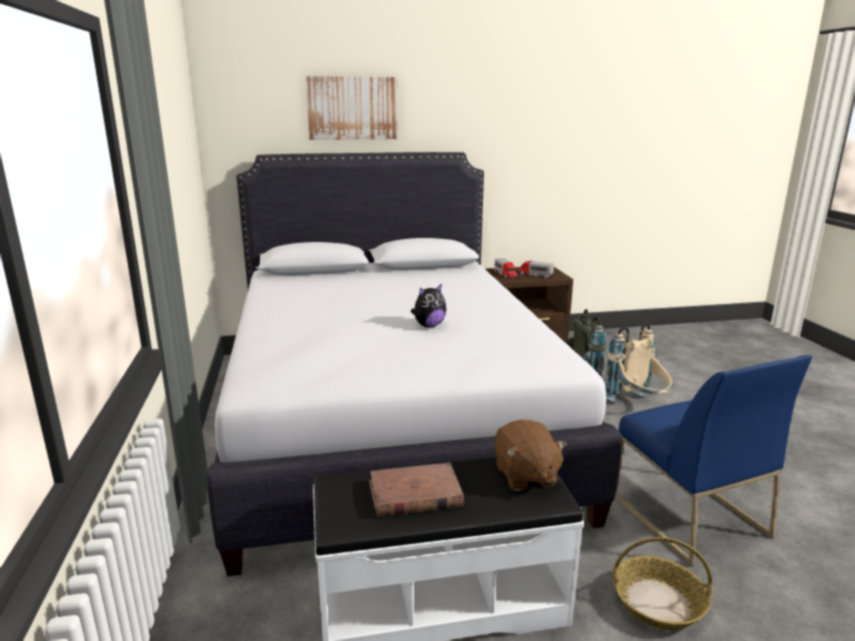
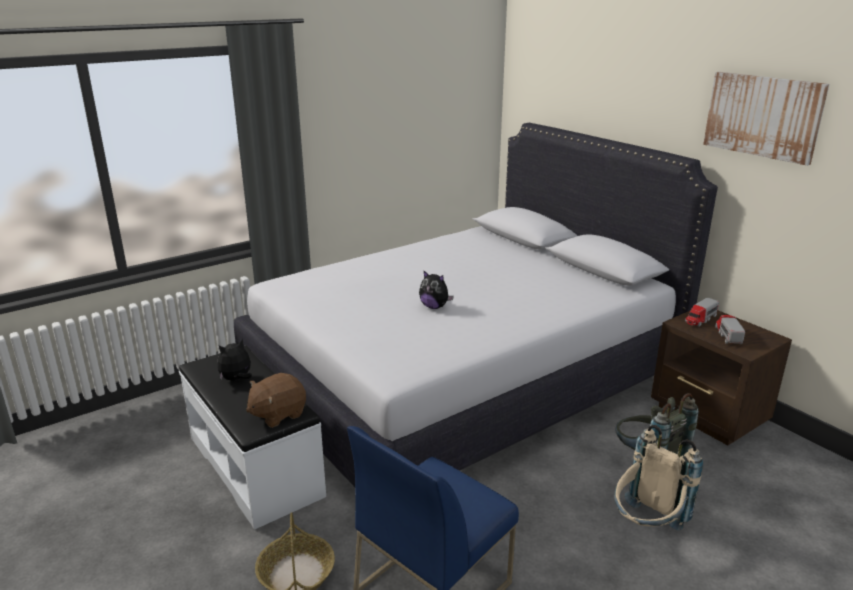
camera: 65 degrees right, 5 degrees up
(352, 108) = (608, 91): picture -> picture (763, 116)
(414, 494) = (236, 379): brown book -> plush toy

